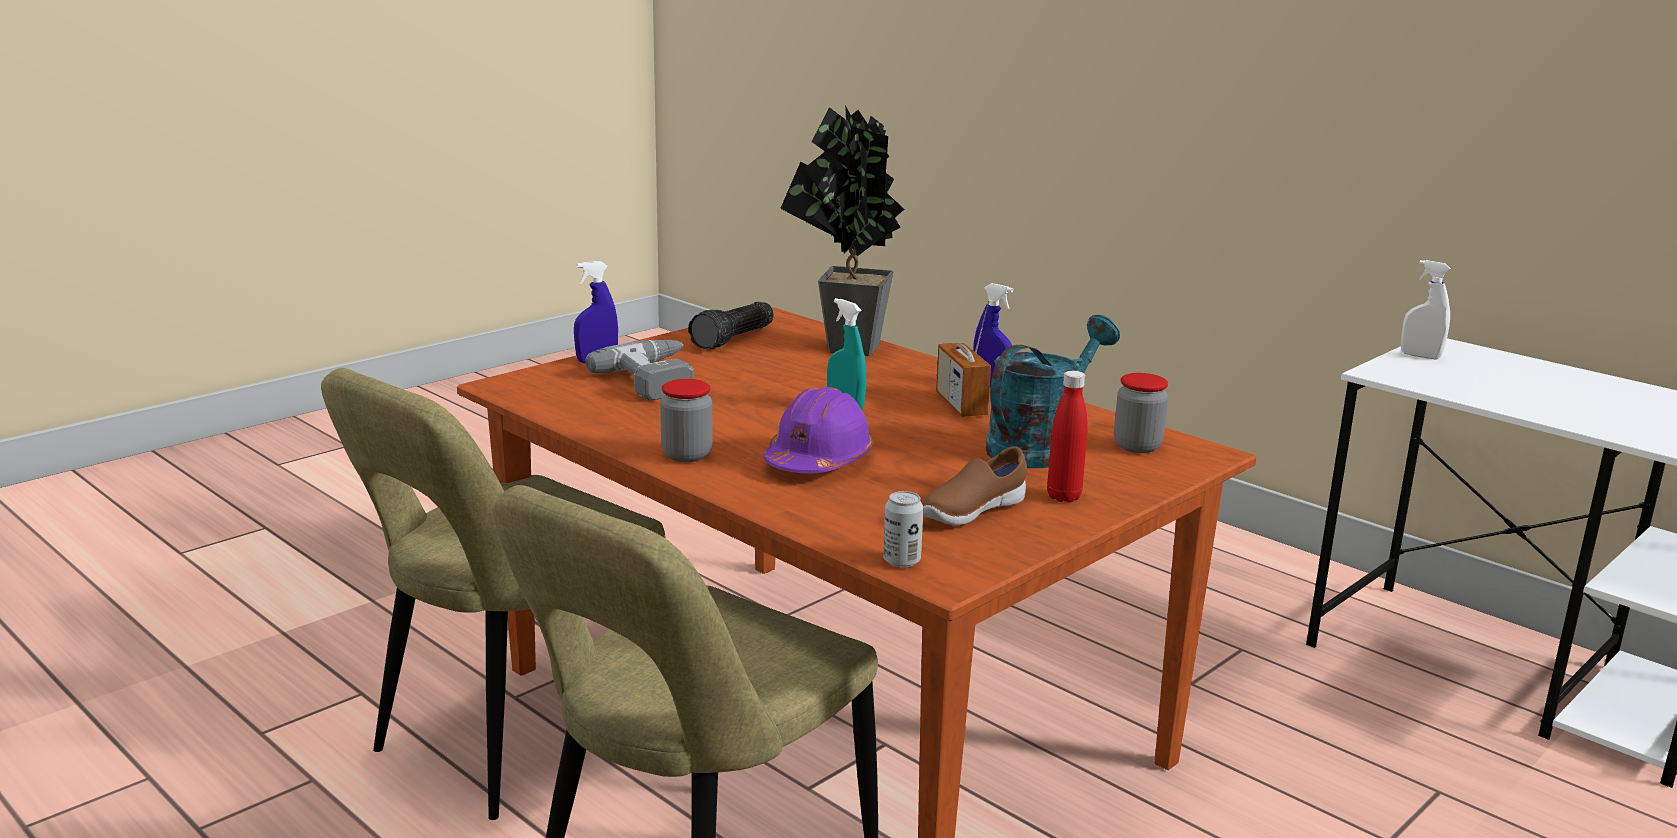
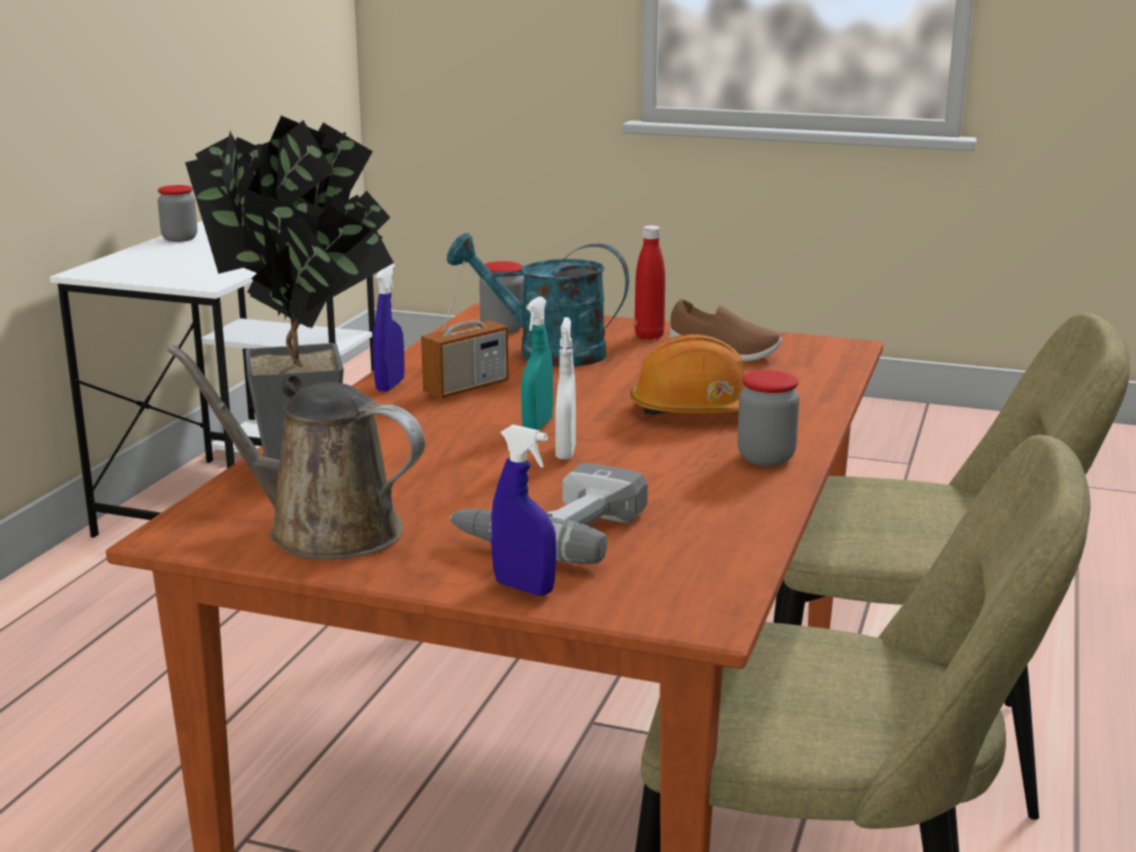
camera: 115 degrees left, 0 degrees up
(734, 339) = (322, 530): flashlight -> brown watering can
(818, 460) = (696, 410): purple hard hat -> orange hard hat
(901, 561) = (841, 358): can -> none
(1420, 356) = (138, 275): white spray bottle -> white spray bottle (565, 452)
(1606, 383) = (180, 239): none -> jar

